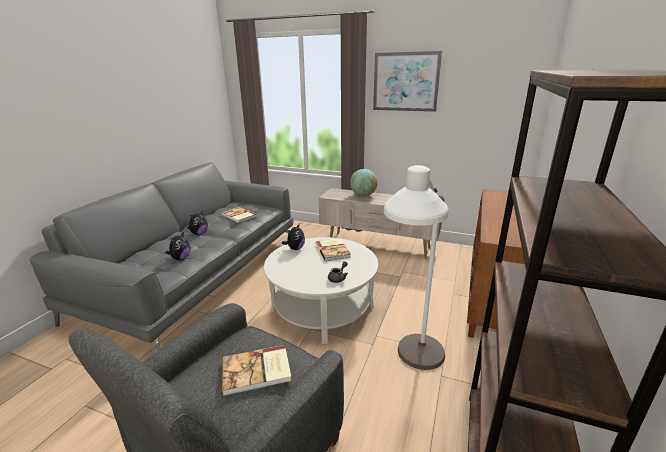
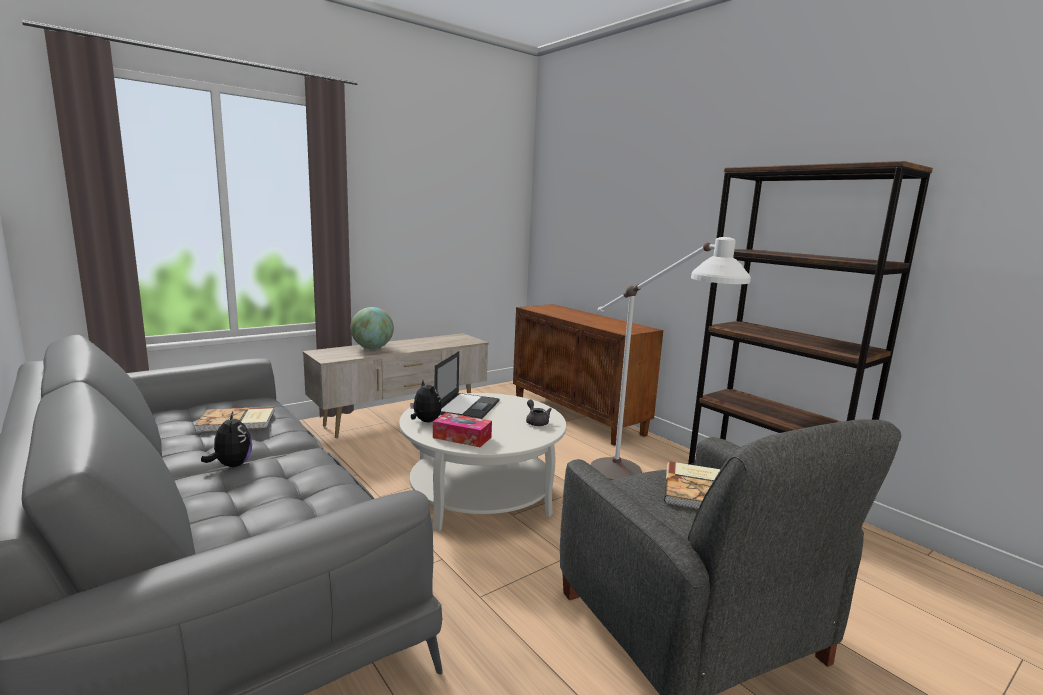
camera: 60 degrees left, 10 degrees down
(181, 258) = (309, 497): plush toy -> none
(285, 265) = (462, 437): none -> tissue box
(333, 250) = (467, 406): book -> laptop
(405, 82) = (395, 184): picture -> none

